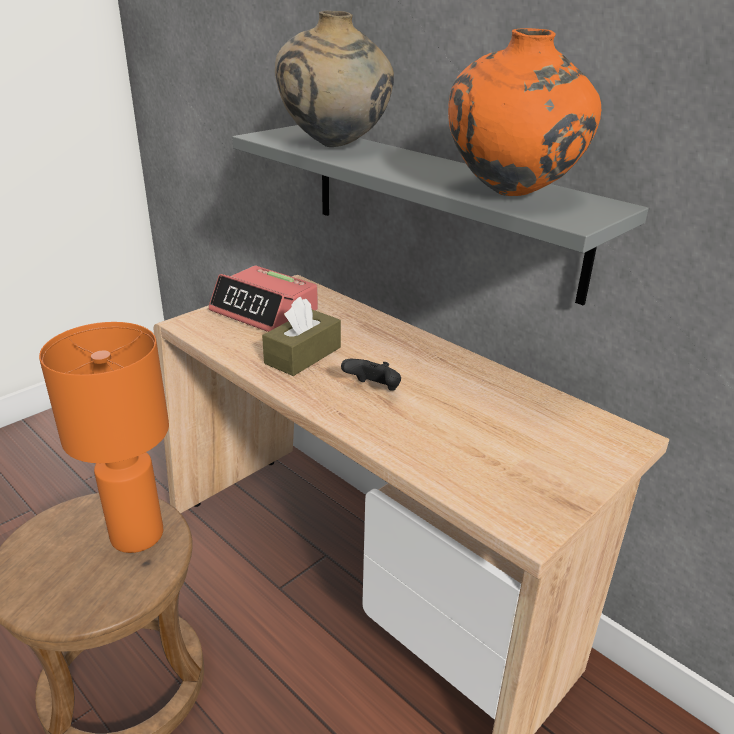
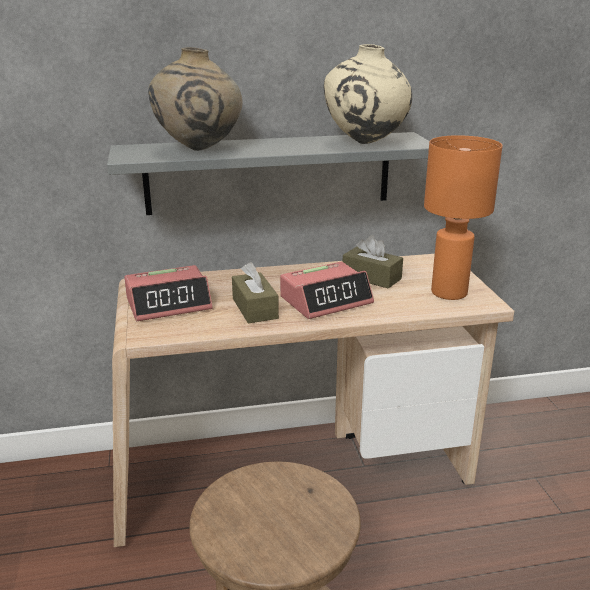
camera: 55 degrees left, 5 degrees down
(135, 535) = (275, 488): orange table lamp -> orange table lamp (448, 293)
(373, 390) = (326, 300): black game controller -> alarm clock
(480, 400) = (371, 277): none -> brown tissue box
(512, 195) = (366, 143): orange vase -> beige vase

